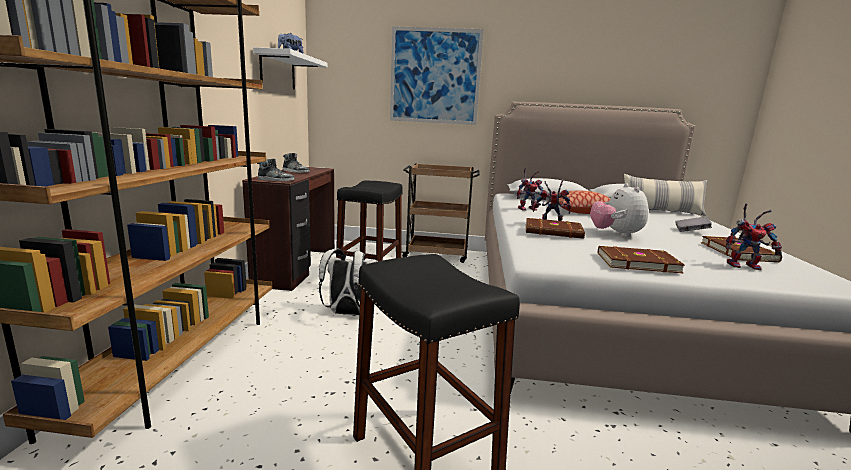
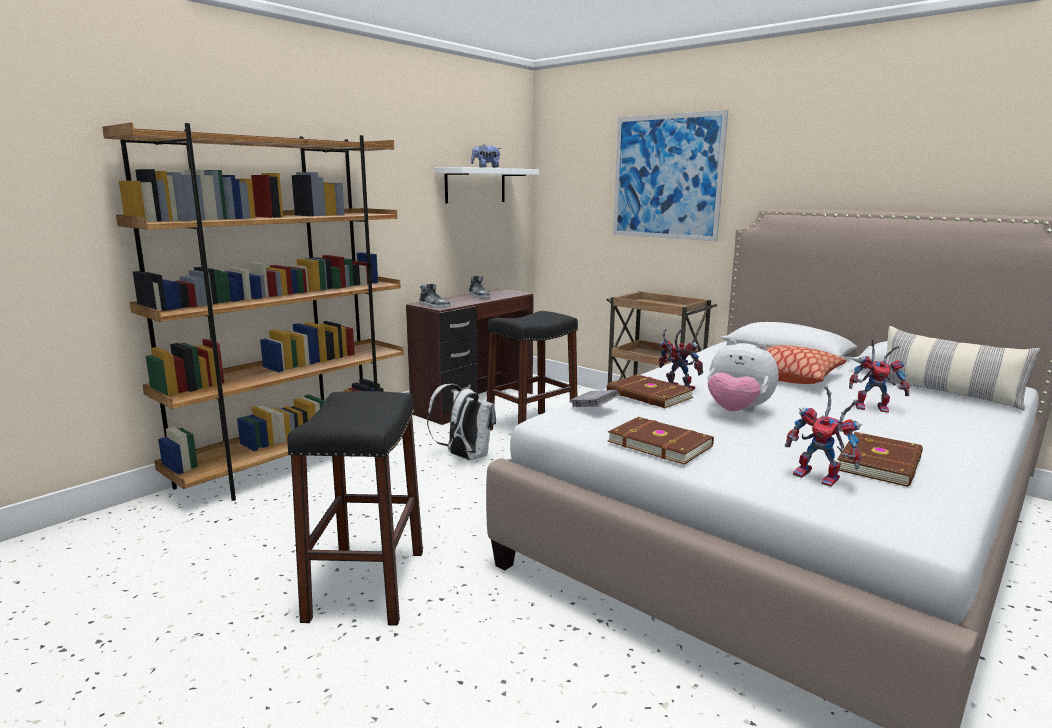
camera: 35 degrees right, 0 degrees up
(528, 209) = (707, 365): toy robot -> toy robot (874, 407)
(615, 234) = (737, 411): plush toy -> plush toy turned 90 degrees counterclockwise
(691, 231) = (895, 427): grey book -> grey book (593, 409)

